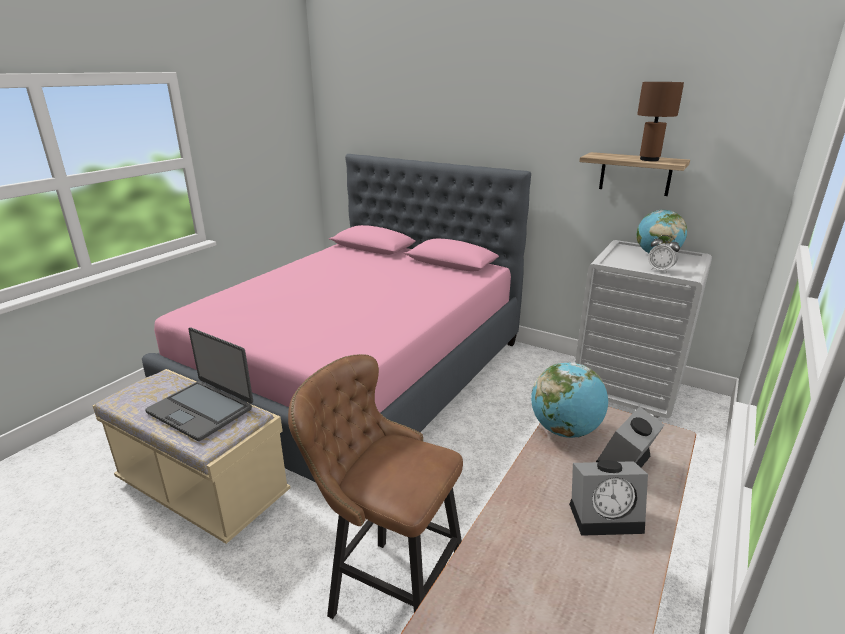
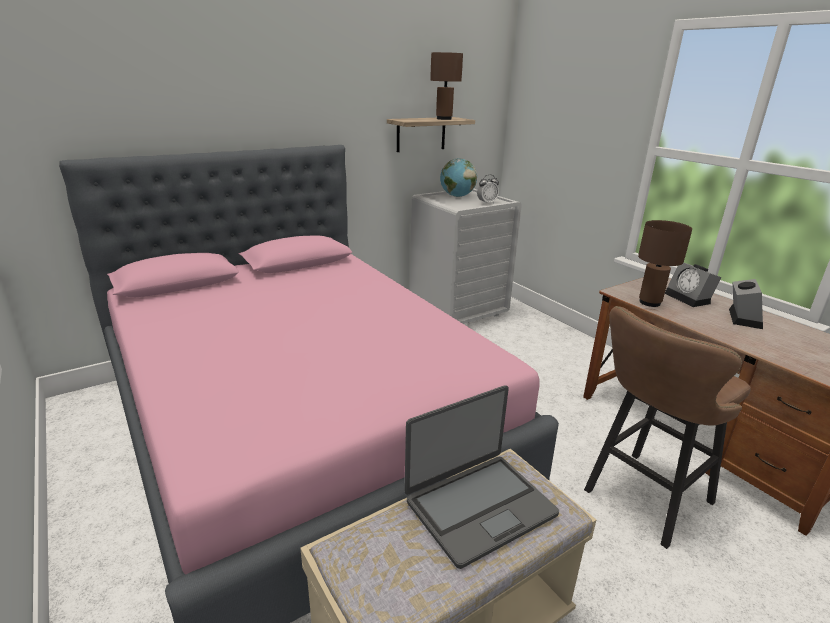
camera: 65 degrees left, 0 degrees up
(565, 430) = (650, 302): globe -> brown table lamp

